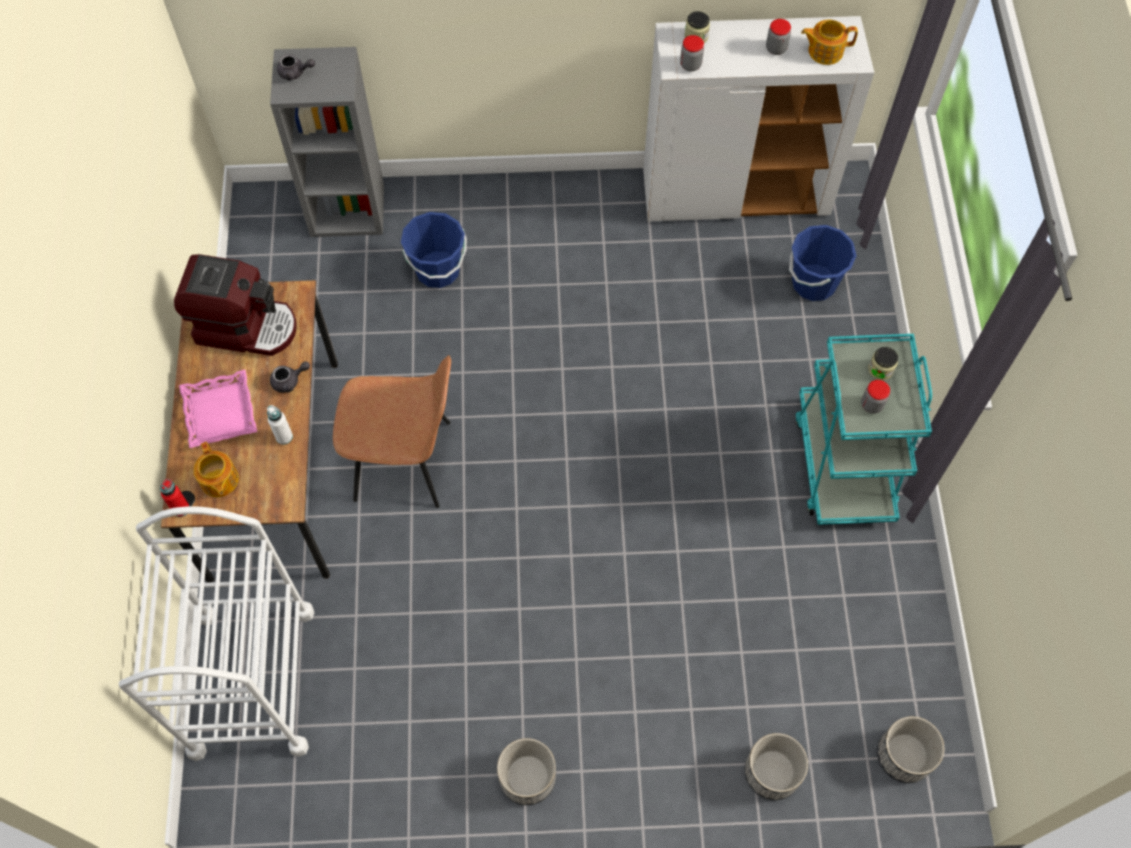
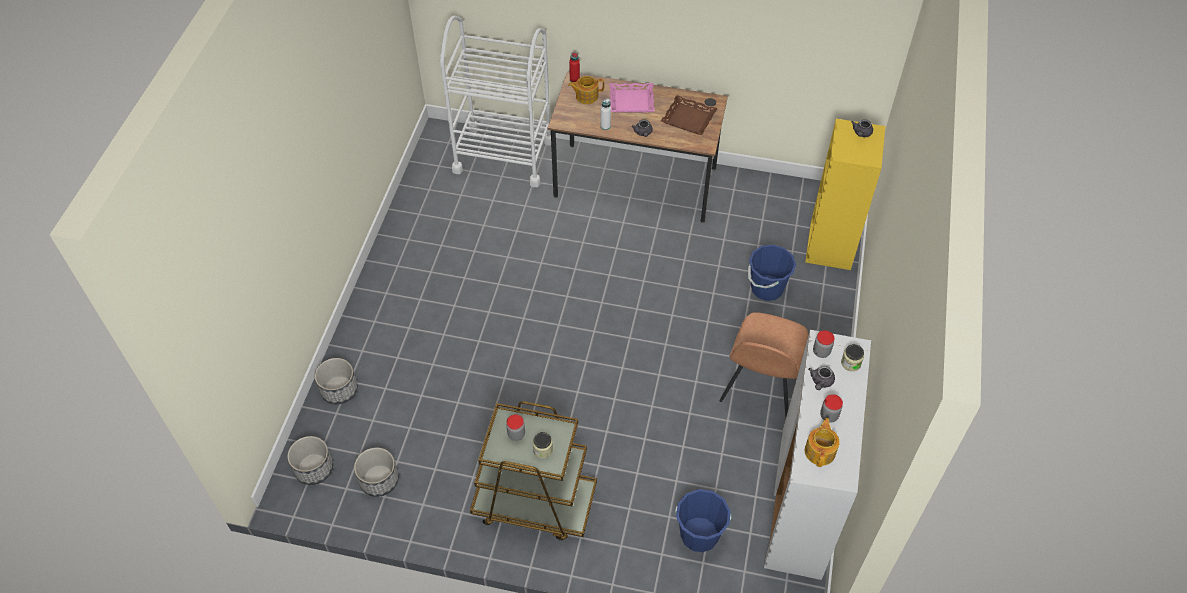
camera: 105 degrees right, 10 degrees down
(246, 326) = (689, 118): coffee machine -> brown tray
(348, 209) = (831, 246): grey bookcase -> yellow bookcase
(406, 461) = (619, 245): brown chair -> brown chair (760, 388)
(527, 777) = (394, 266): planter -> planter (379, 480)
(733, 61) = (820, 382): none -> grey teapot
(844, 463) = (534, 503): turquoise cart -> brown cart

